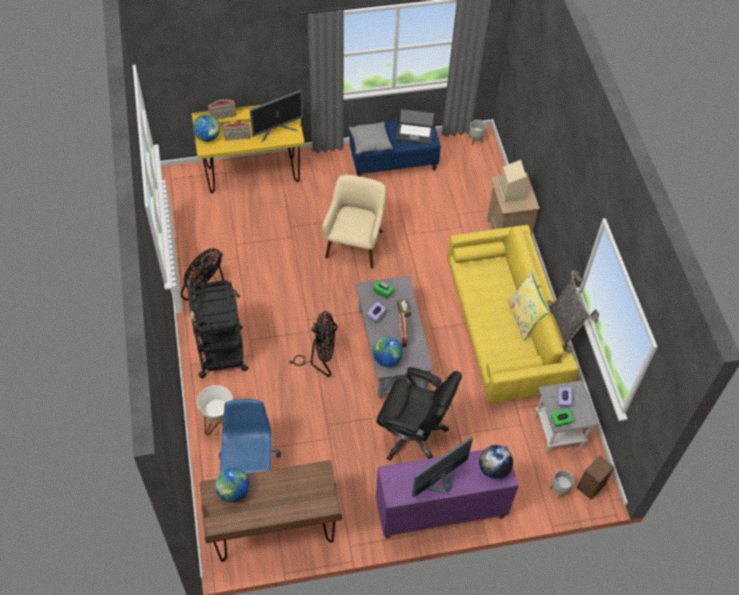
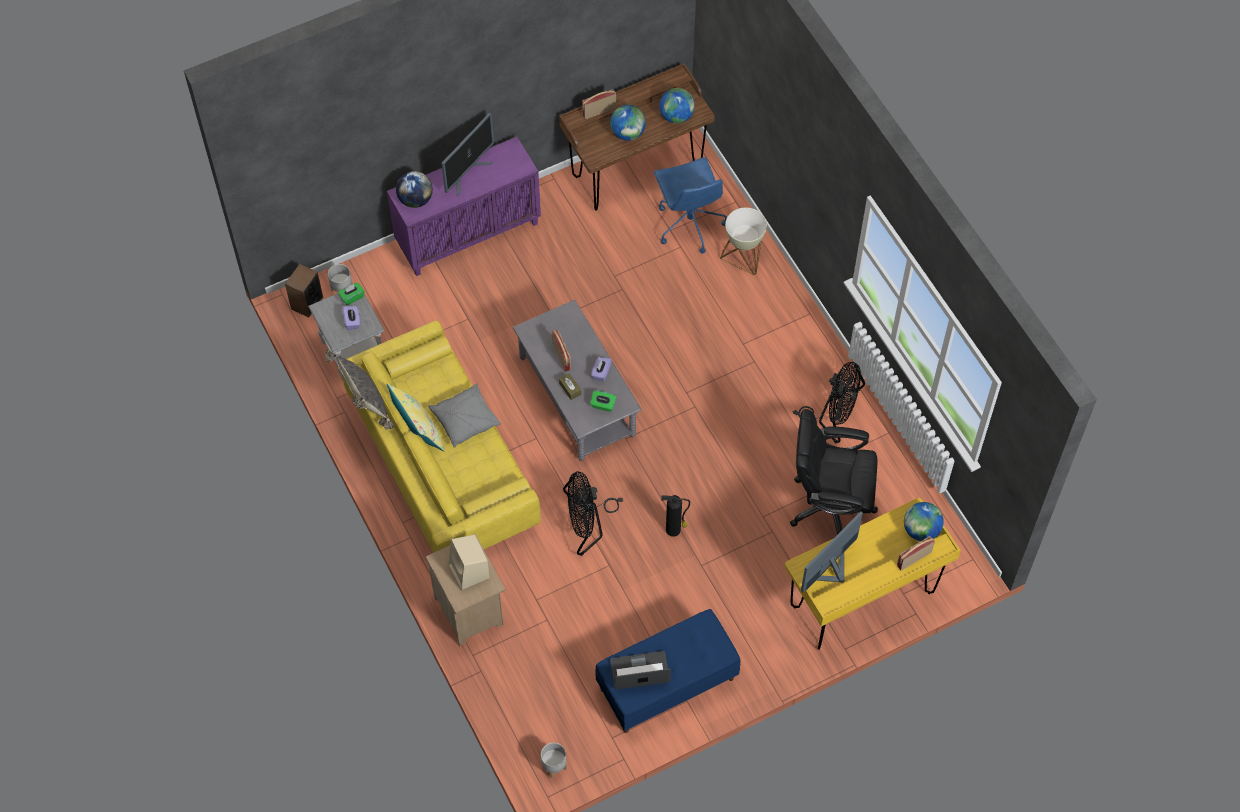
camera: 165 degrees right, 5 degrees up
(221, 352) = (781, 337): black cart -> none
(237, 138) = (879, 541): radio -> radio (599, 111)
(320, 355) = (662, 366): black fan -> black fan (588, 520)
(355, 244) = (674, 530): beige armchair -> fire extinguisher
(370, 143) = (700, 635): grey pillow -> grey pillow (465, 420)
(387, 359) = (570, 323): globe -> globe (628, 133)
(412, 435) = (522, 304): black office chair -> black office chair (830, 506)

